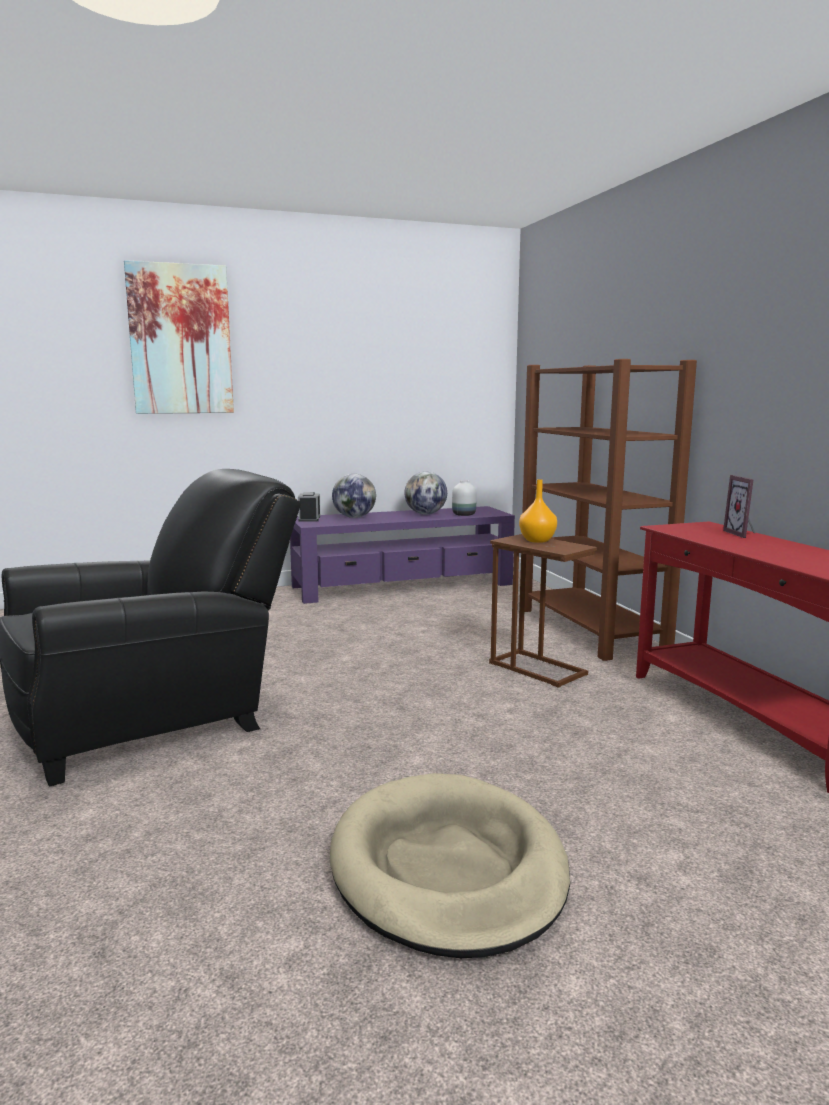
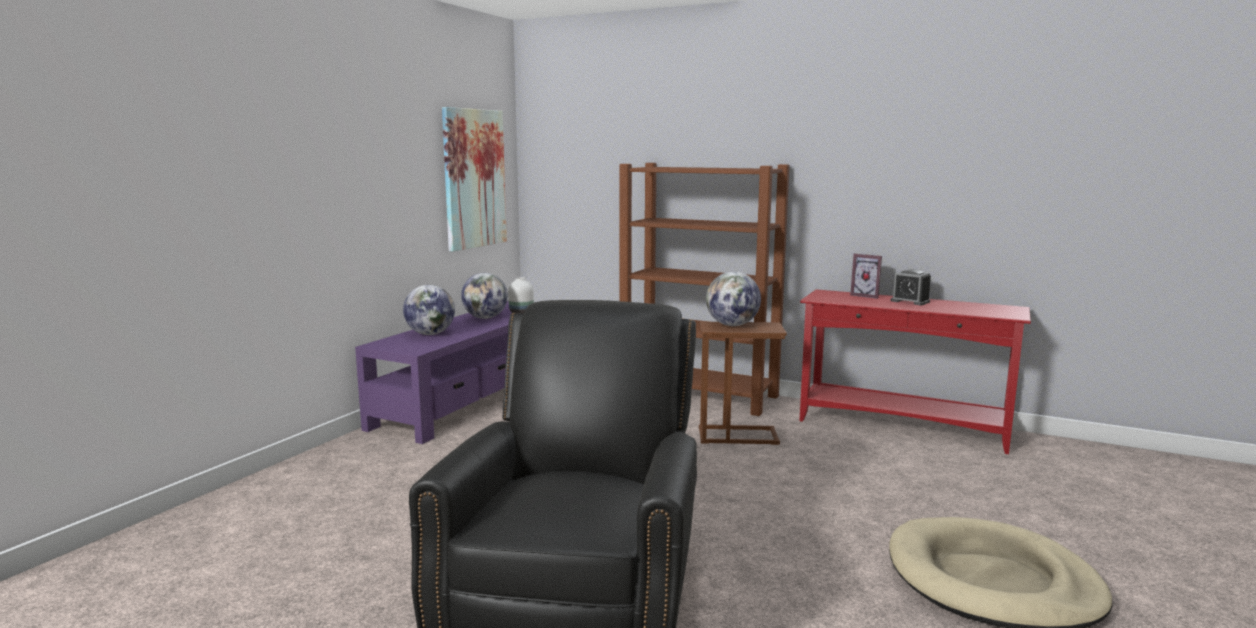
camera: 45 degrees left, 0 degrees up
(180, 339) = (224, 132): picture -> picture (474, 178)
(309, 519) = (390, 345): alarm clock -> alarm clock (910, 301)
(537, 540) = (732, 325): orange vase -> globe

